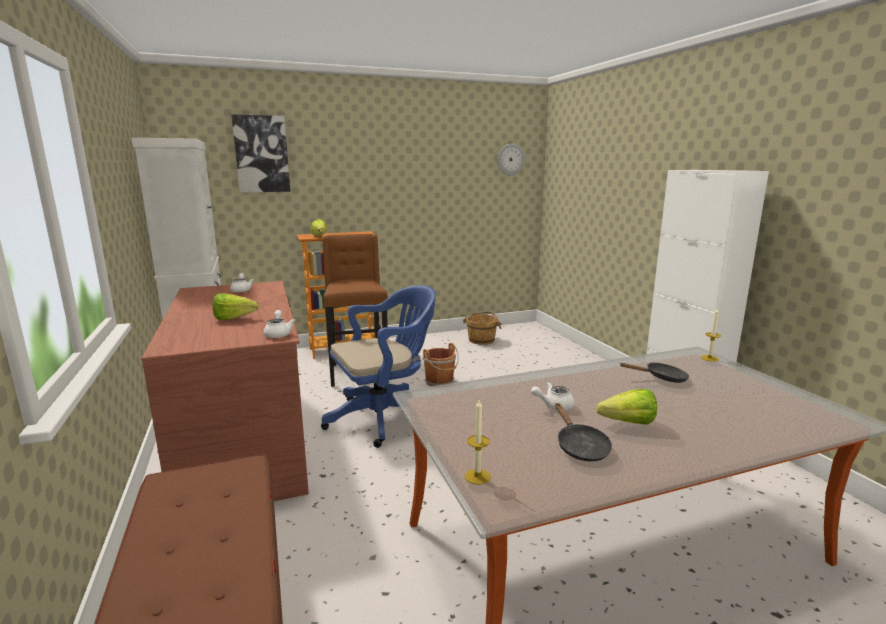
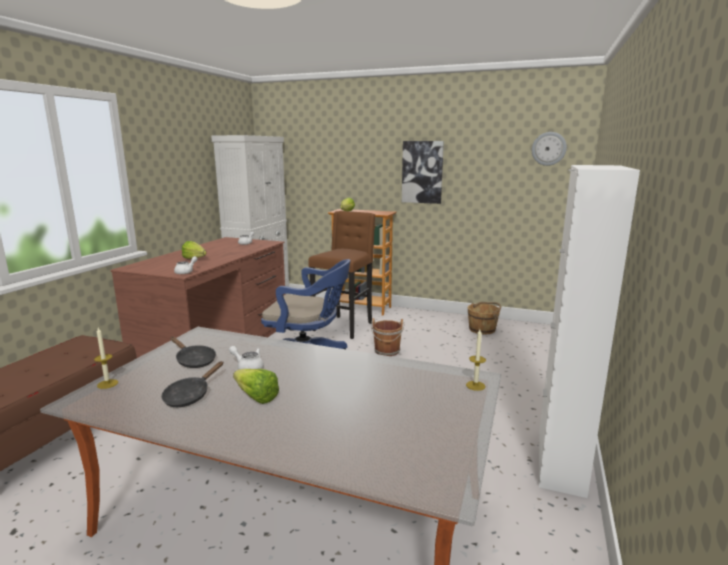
camera: 40 degrees right, 0 degrees up
(261, 154) = (320, 145): picture -> picture (422, 172)
(661, 378) = (378, 382): black frying pan -> black frying pan (194, 360)

